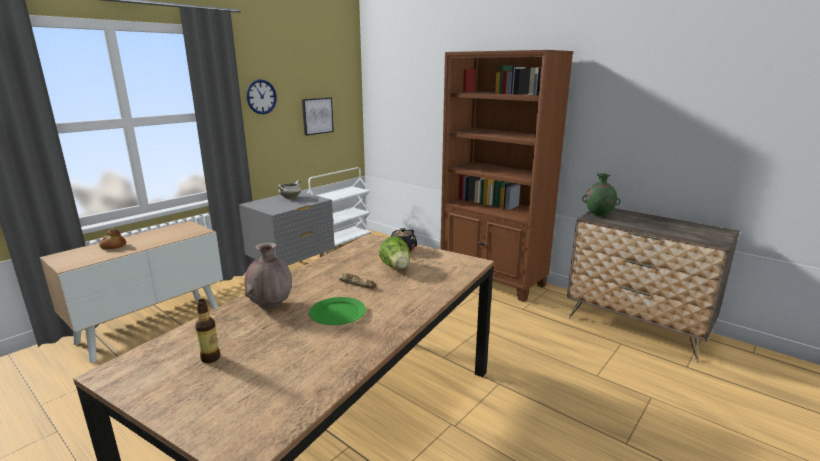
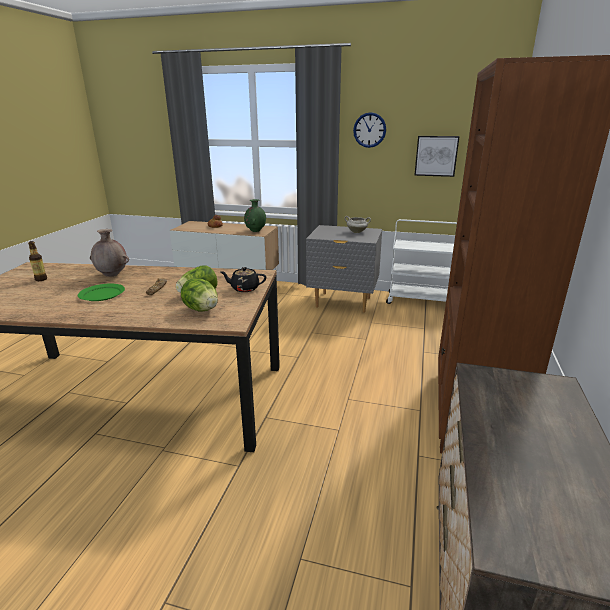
camera: 65 degrees right, 5 degrees up
(435, 270) = (201, 309): none -> lettuce
(598, 215) = (505, 380): green vase -> green vase (255, 231)

